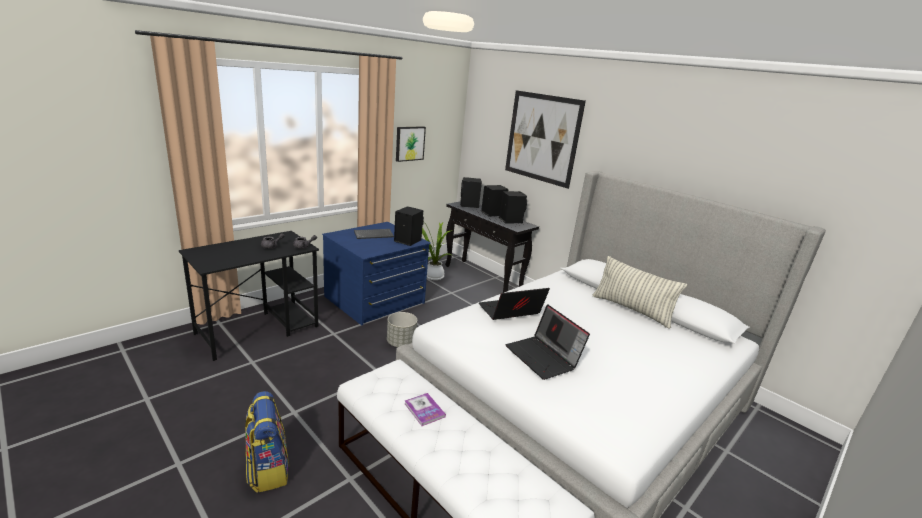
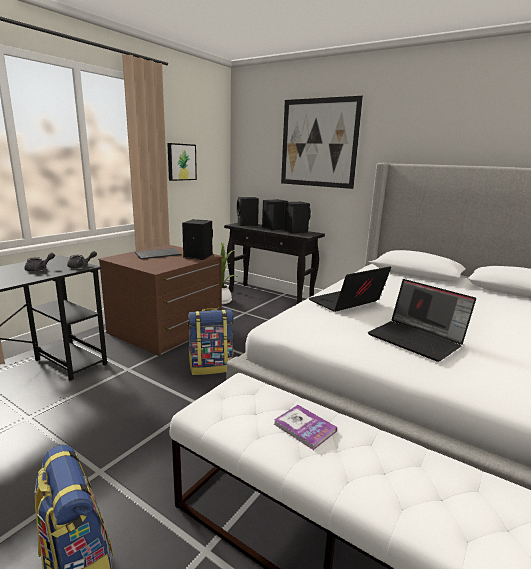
camera: 10 degrees left, 5 degrees down
(375, 300) = (167, 329): blue dresser -> brown dresser
(401, 343) = (211, 367): grey planter -> backpack
(631, 310) = (459, 288): pillow -> none

